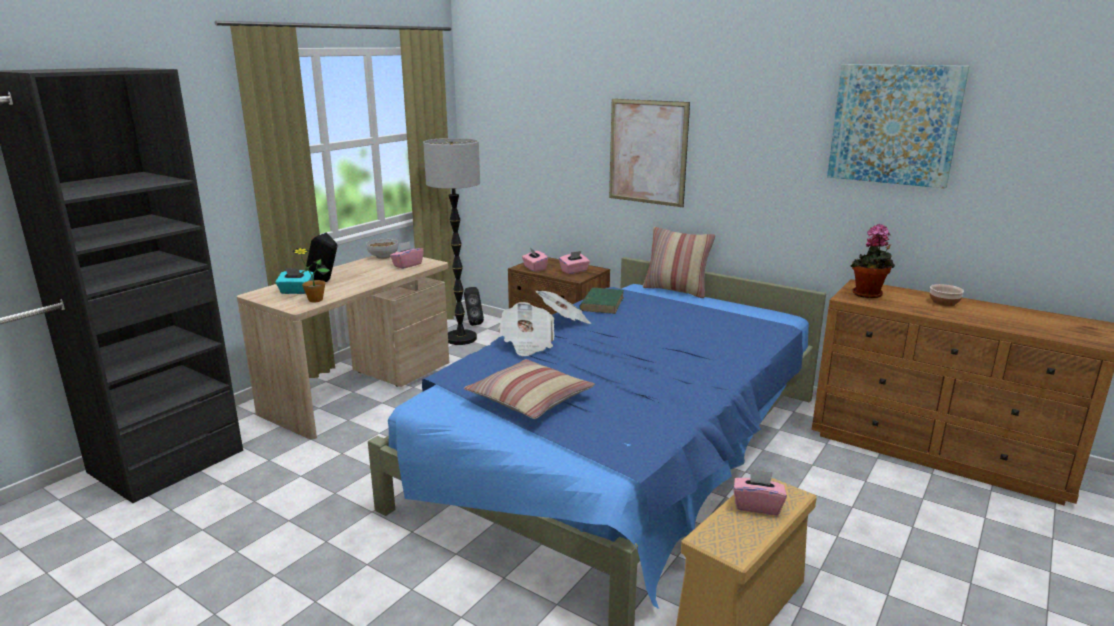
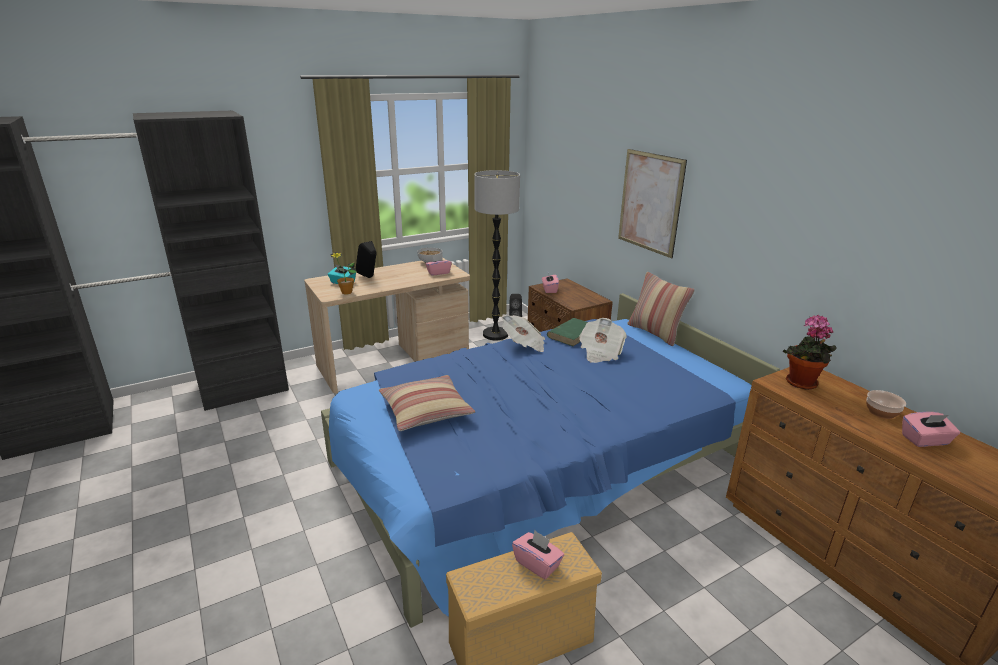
camera: 25 degrees right, 5 degrees up
(527, 344) = (472, 360): newspaper -> newspaper (600, 352)
(574, 271) = (579, 298): pink tissue box -> pink tissue box (925, 440)
(894, 124) = (869, 209): picture -> none

